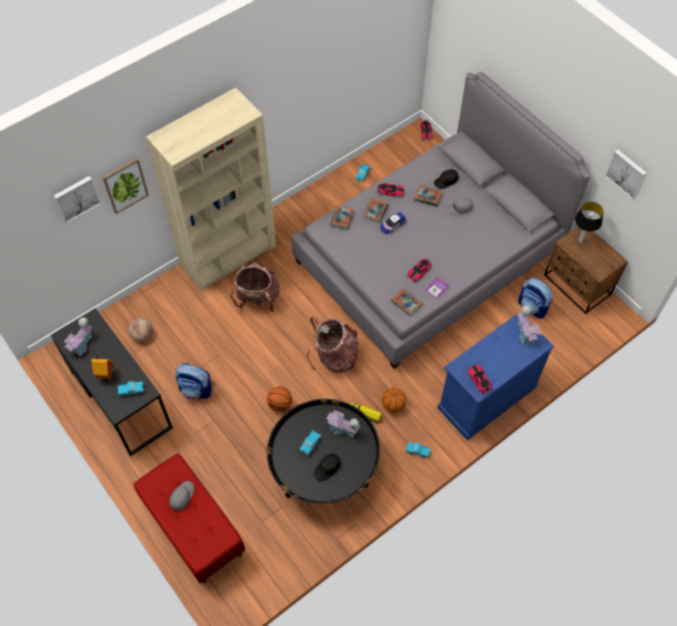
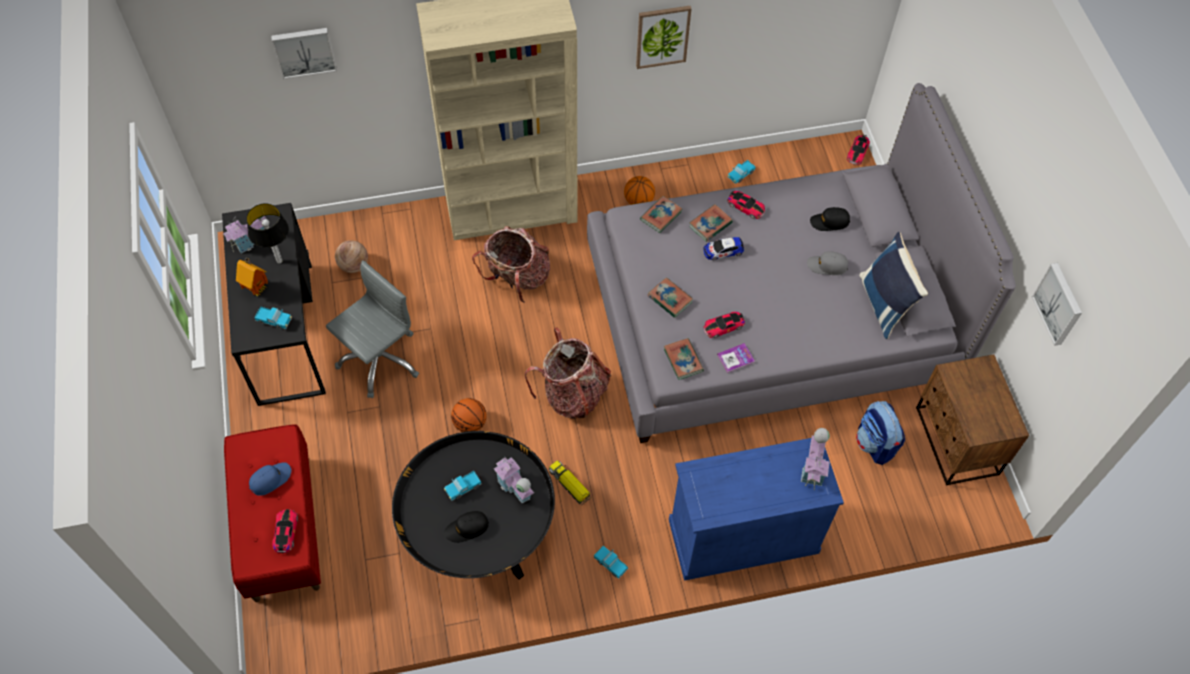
camera: 25 degrees right, 0 degrees up
(125, 185) = (378, 59): picture -> picture (662, 36)
(182, 496) = (270, 479): grey cap -> blue cap
(196, 389) = (379, 359): backpack -> grey office chair
(393, 405) = (613, 489): basketball -> basketball (639, 201)
(427, 197) = (792, 233): book -> book (670, 299)
(479, 380) = (712, 502): toy car -> toy car (285, 532)
(505, 218) = (884, 304): none -> blue pillow
(580, 241) = (974, 378): table lamp -> table lamp (280, 260)

